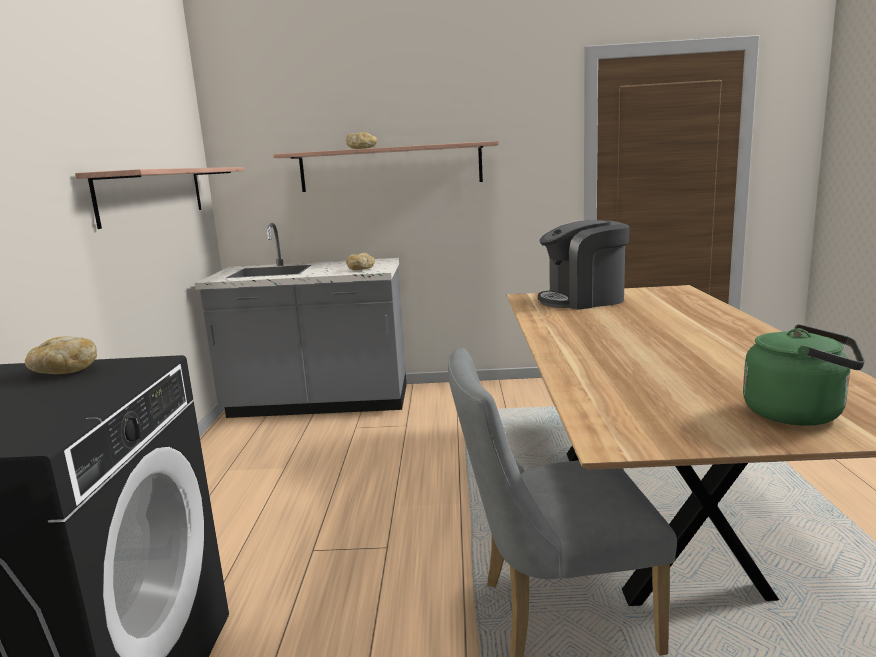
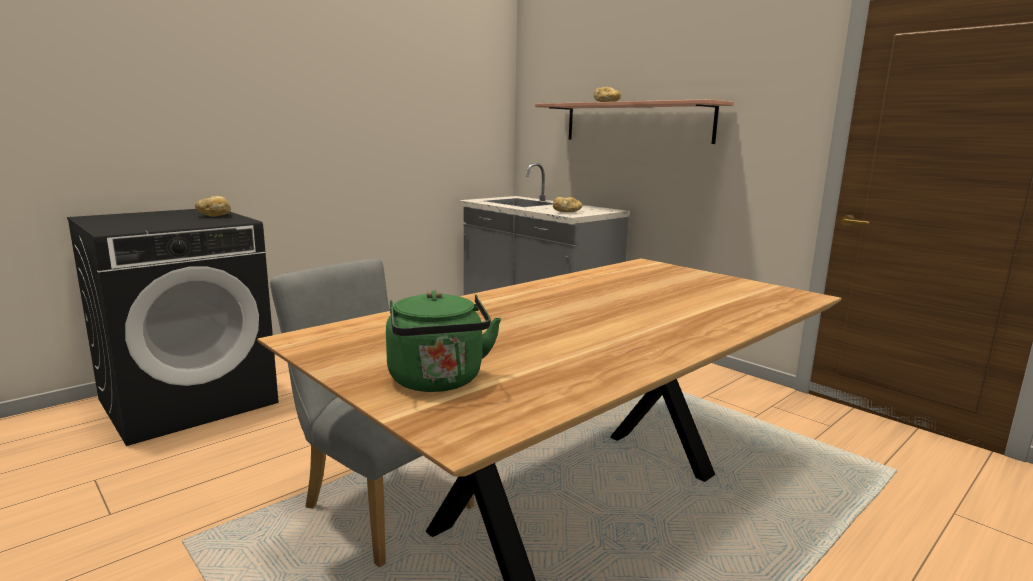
camera: 45 degrees right, 0 degrees up
(153, 194) = (429, 128): shelf -> none
(583, 300) = (675, 277): coffee machine -> none

